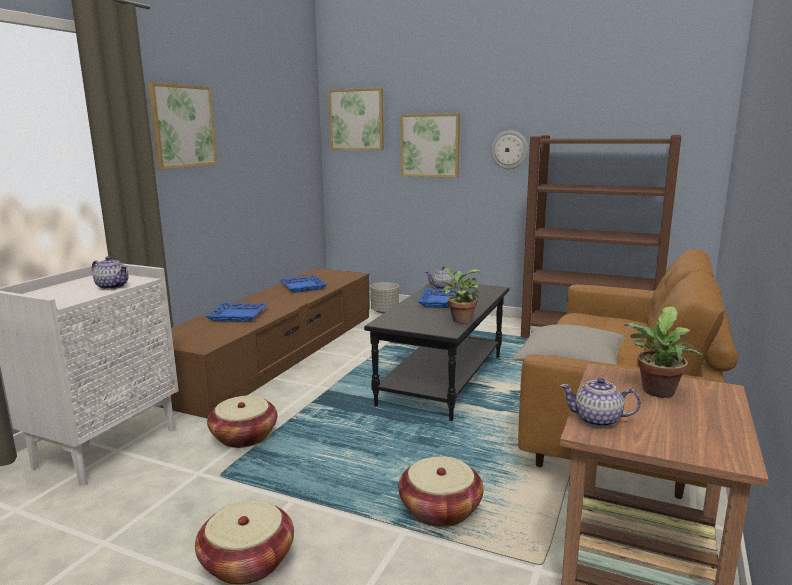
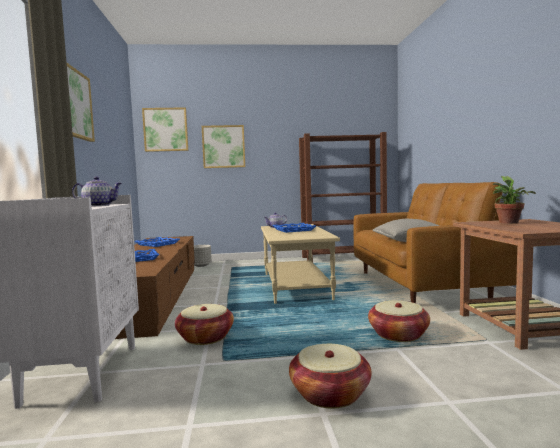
camera: 30 degrees left, 10 degrees down
(443, 380) = (296, 286): black coffee table -> beige coffee table
(459, 320) = (320, 233): potted plant -> none
(509, 150) = (278, 148): wall clock -> none
(598, 420) = (517, 229): teapot -> none

